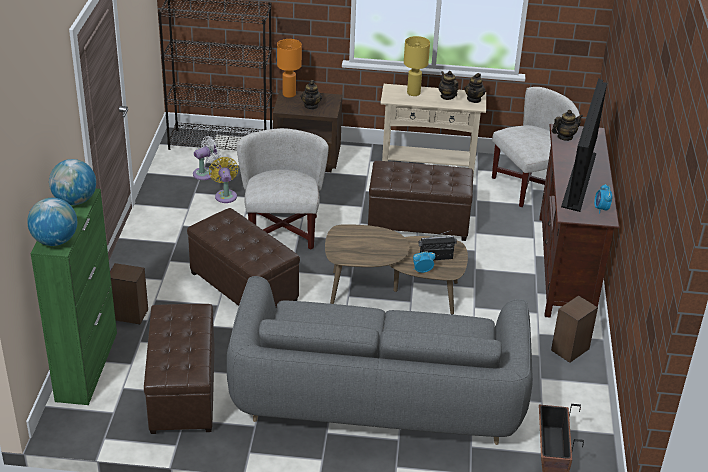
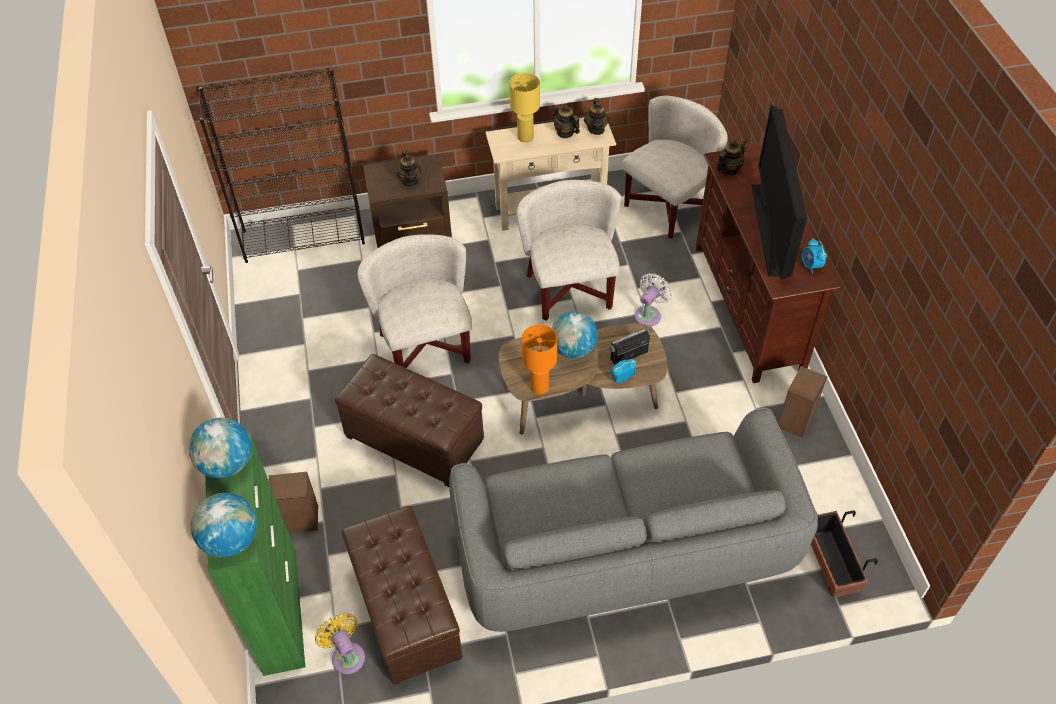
camera: 15 degrees left, 15 degrees up
(206, 173) = (304, 286): white fan -> white fan (649, 314)
(225, 195) = (340, 312): yellow fan -> yellow fan (346, 655)
(288, 94) = (377, 170): orange table lamp -> orange table lamp (539, 387)
(390, 241) = (573, 349): none -> globe
(418, 222) = (570, 290): brown ottoman -> white armchair

